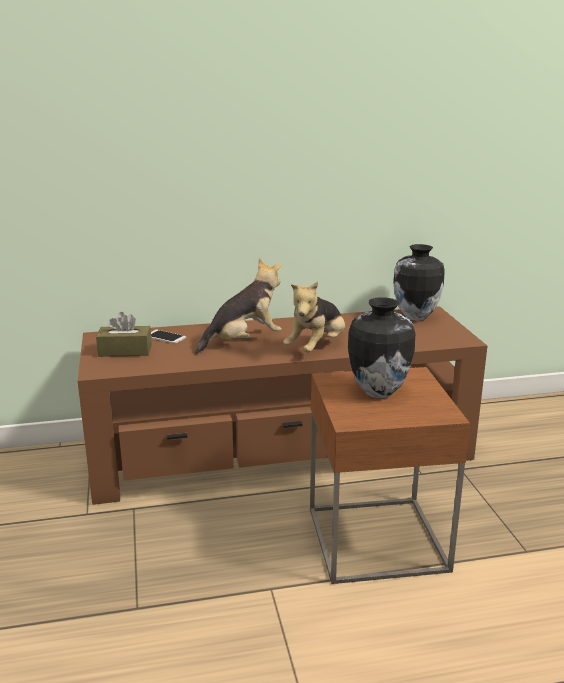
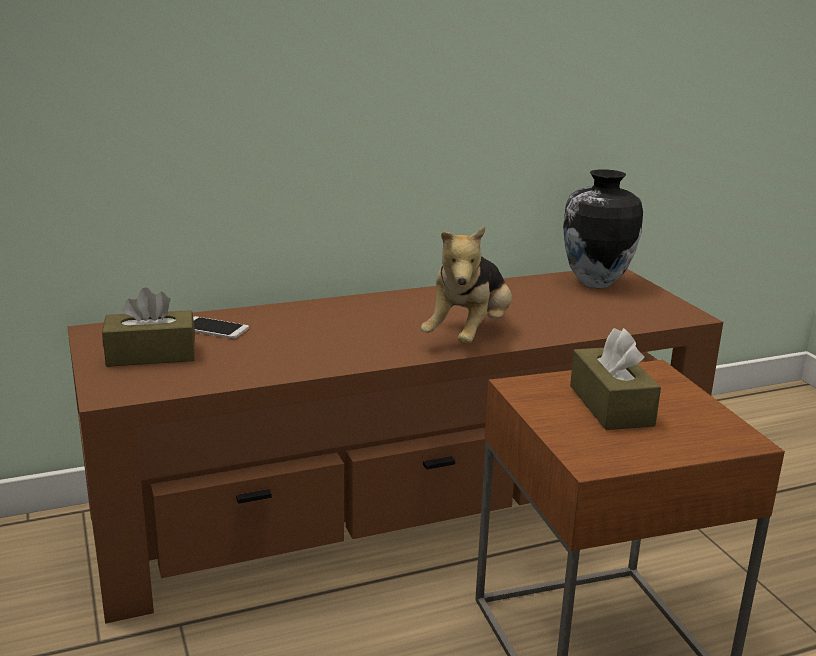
camera: 10 degrees left, 0 degrees up
(243, 341) = (347, 331): plush toy -> none
(377, 392) = (611, 405): vase -> brown tissue box

